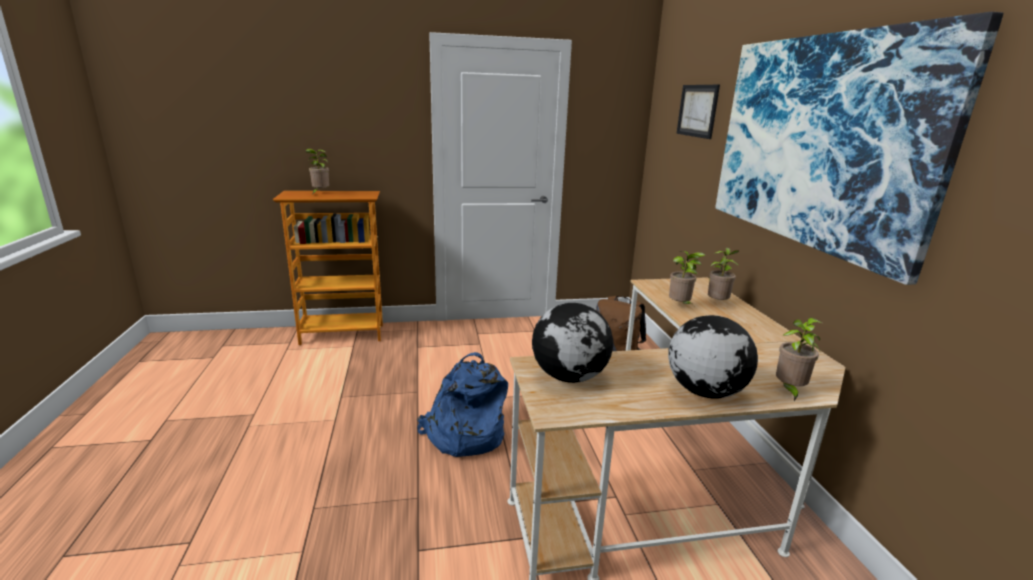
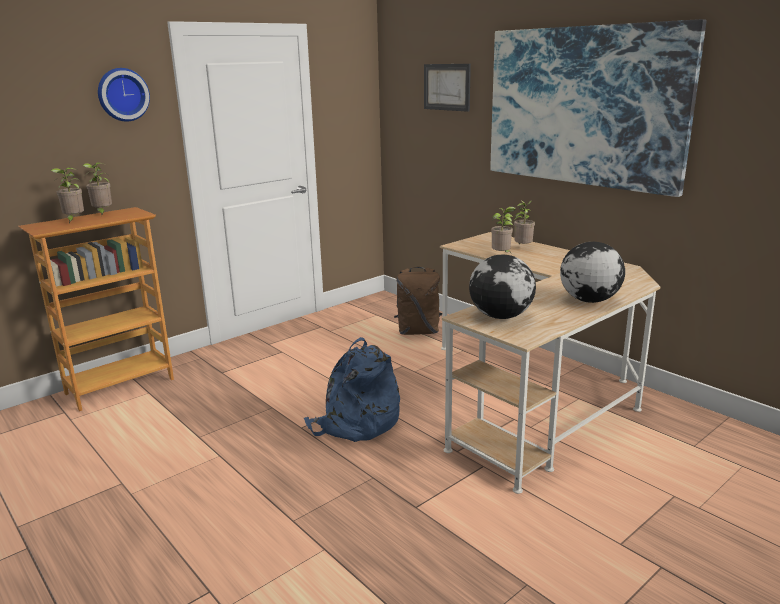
camera: 30 degrees left, 0 degrees up
(380, 94) = (122, 94): none -> wall clock
(789, 391) = (630, 287): potted plant -> potted plant (102, 213)

